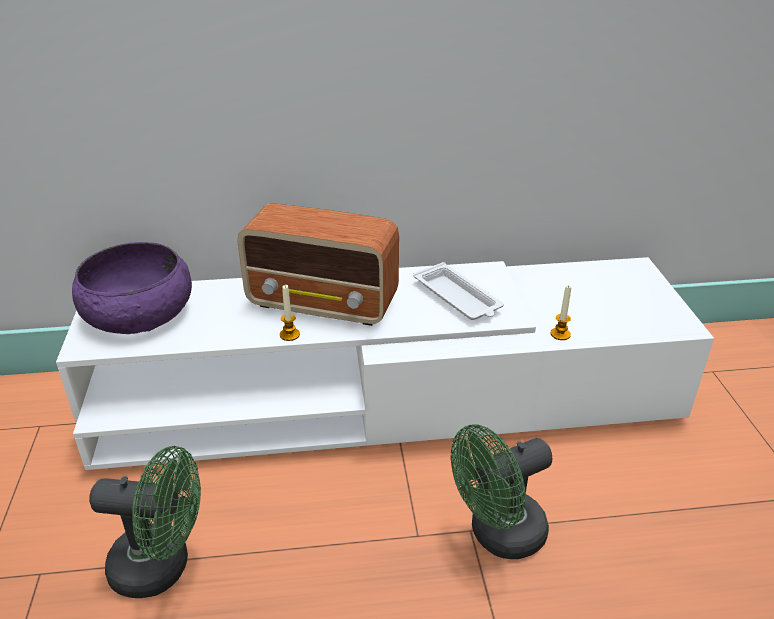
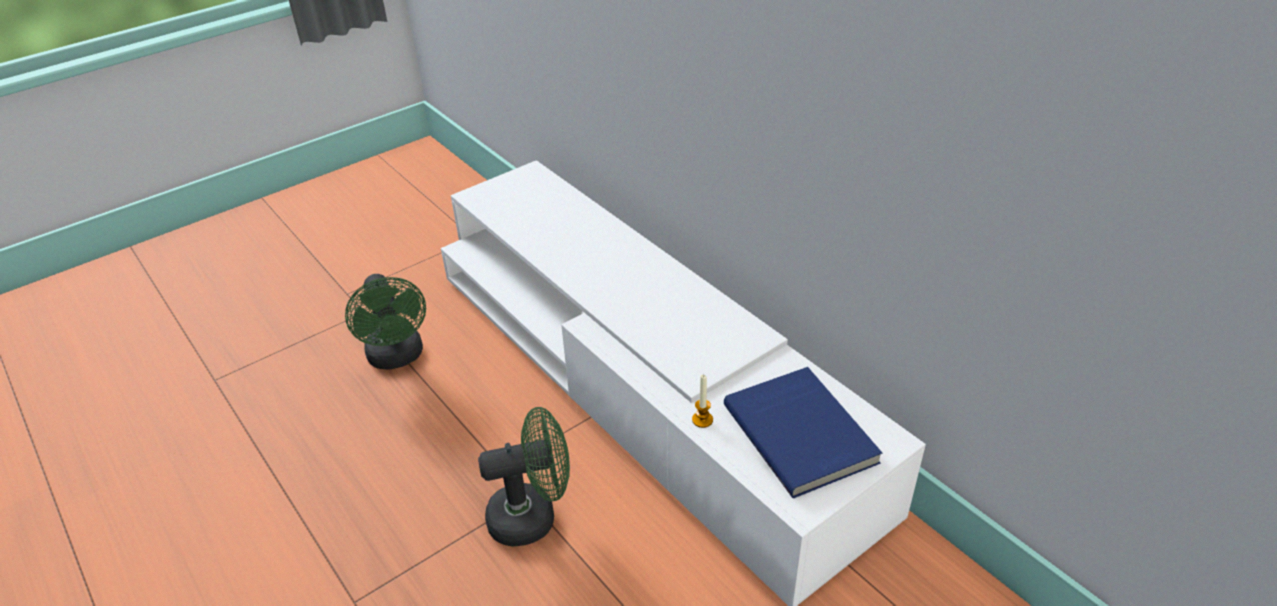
camera: 60 degrees right, 5 degrees up
(139, 312) = (527, 195): purple bowl -> none
(289, 335) = (558, 271): candle -> none
(324, 304) = (614, 268): radio -> none
(458, 298) = (692, 334): white tray -> none
(498, 535) = (533, 516): green fan -> green fan turned 135 degrees clockwise
(607, 297) = (802, 433): none -> blue book

